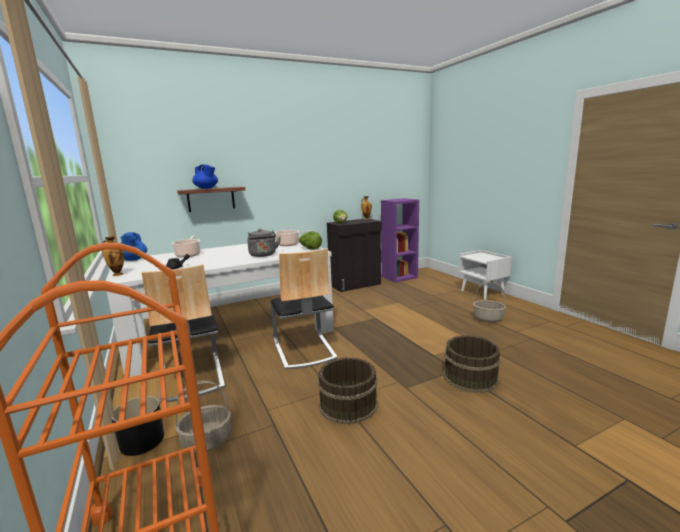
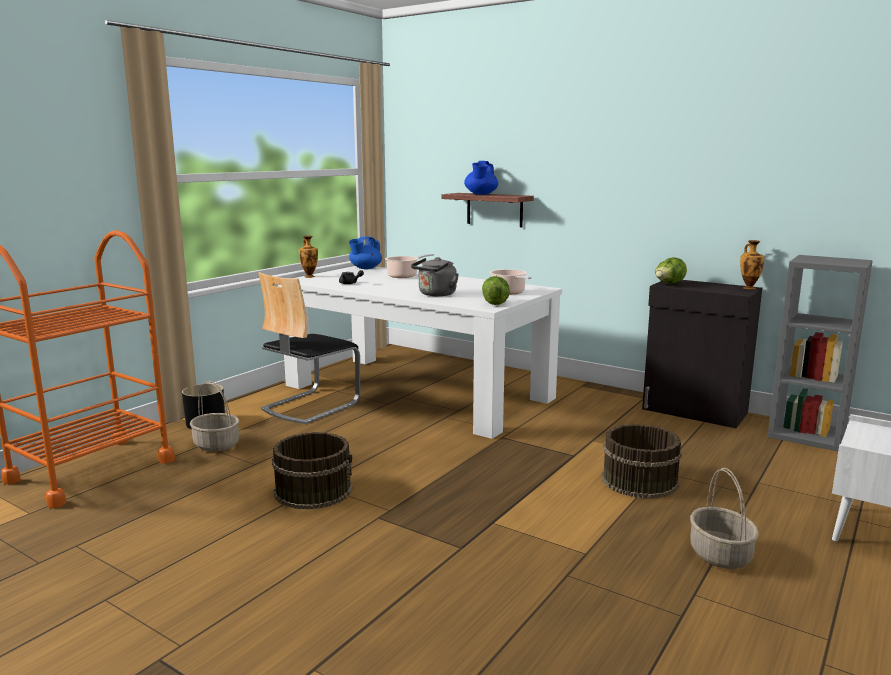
camera: 60 degrees right, 0 degrees up
(304, 350) = (417, 436): chair -> none
(399, 277) = (807, 435): purple bookcase -> grey bookcase
(469, 377) = (448, 561): brown bucket -> brown bucket (639, 480)

